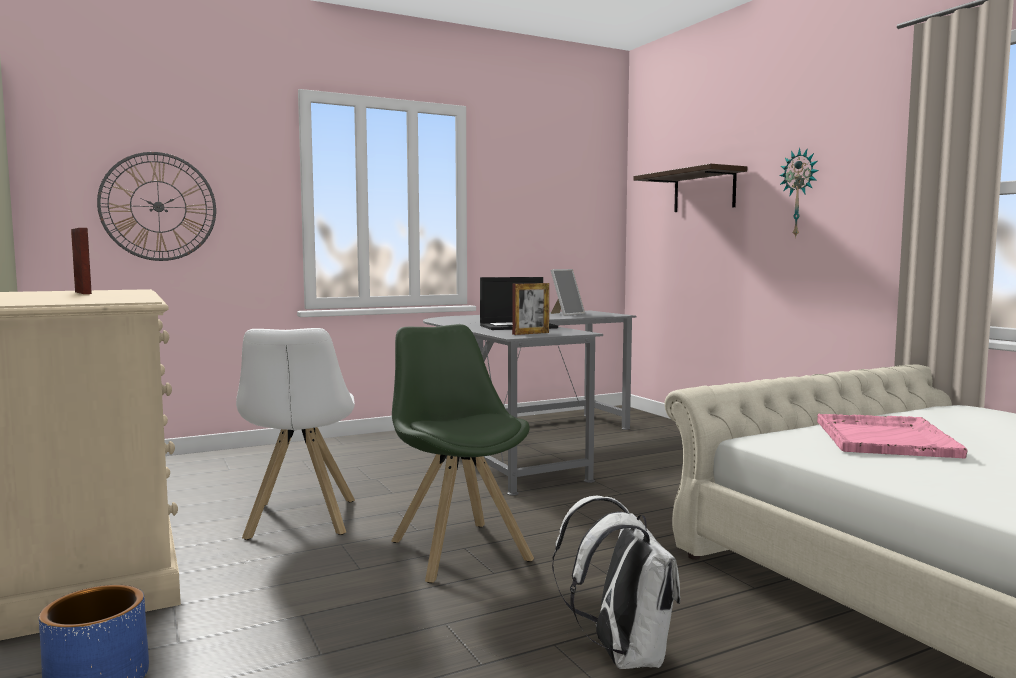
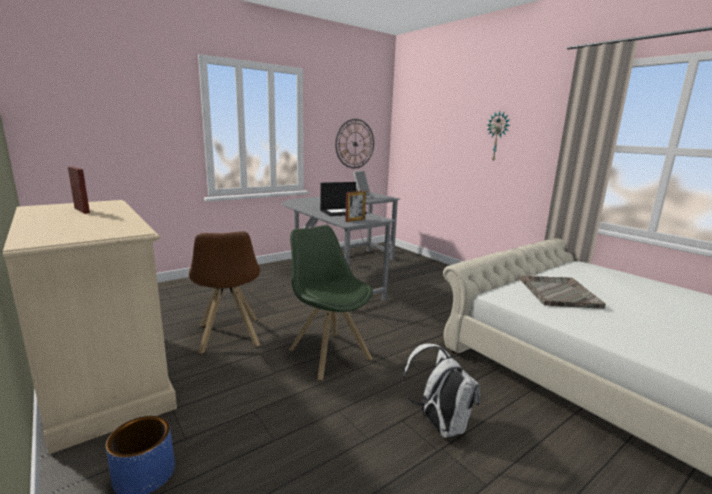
camera: 10 degrees left, 10 degrees up
(158, 206) = (110, 133): wall clock -> wall clock (355, 144)
(300, 519) = (229, 335): white chair -> brown chair
(704, 191) = (439, 128): shelf -> none
(884, 438) = (558, 292): pink tray -> grey tray

